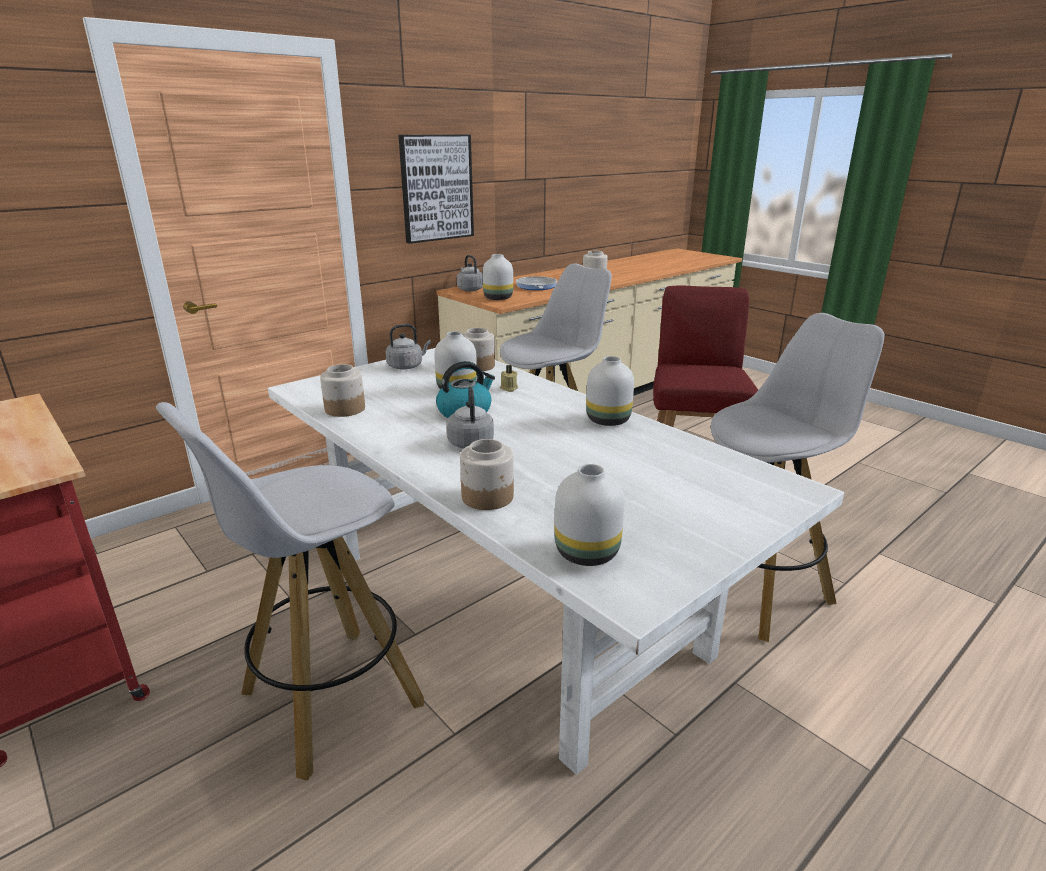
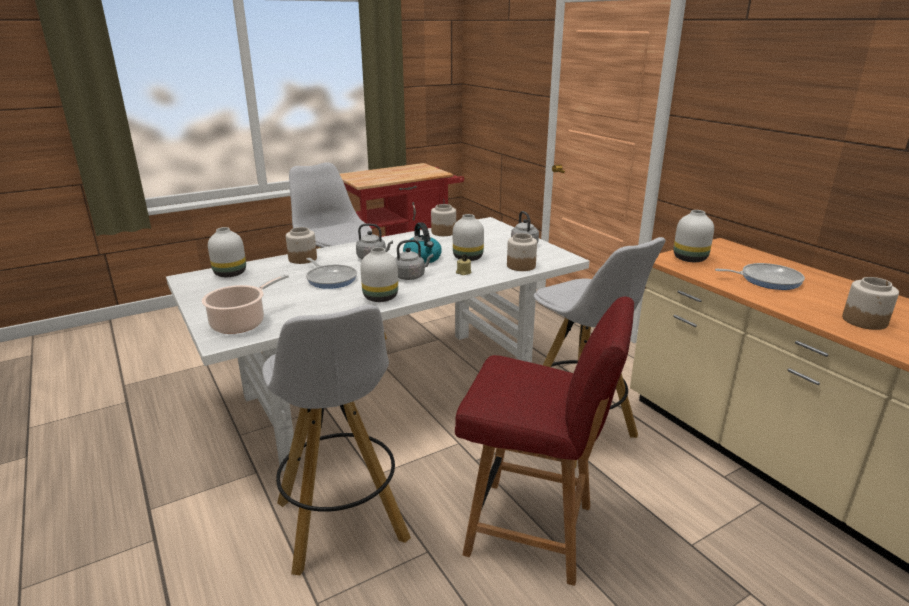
camera: 100 degrees right, 0 degrees up
(436, 188) = (752, 131): picture -> none
(469, 289) = (731, 249): grey kettle -> grey kettle (411, 276)
(565, 458) = (330, 279): none -> frying pan
(748, 488) = (241, 323): none -> cooking pot

